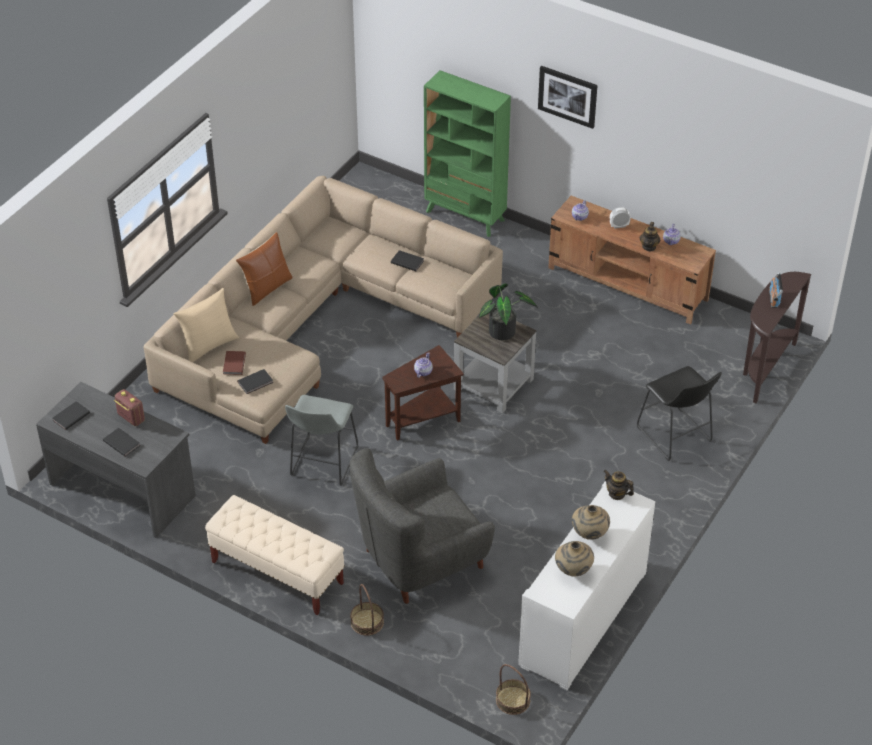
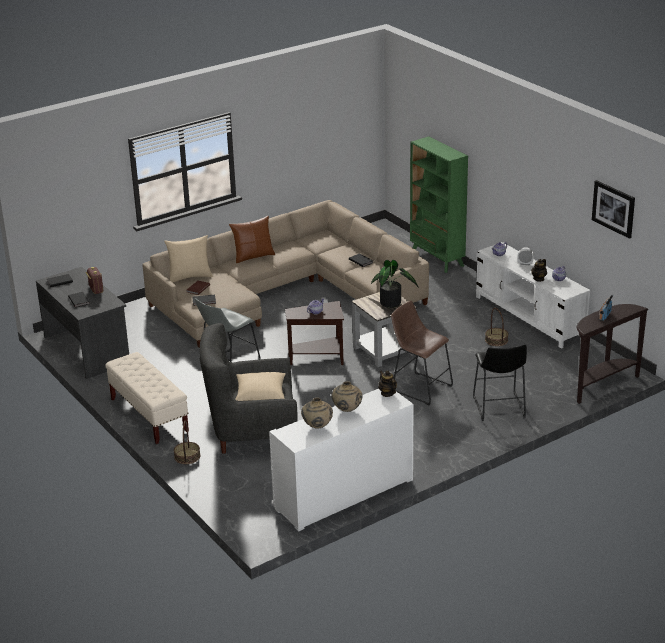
camera: 25 degrees right, 15 degrees down
(434, 521) = (260, 396): none -> beige pillow
(513, 700) = (254, 526): basket -> basket (496, 340)
(568, 96) = (501, 155): picture -> picture (613, 208)
(569, 431) = (419, 387): none -> brown stool
(628, 284) = (530, 317): brown tv stand -> white tv stand

